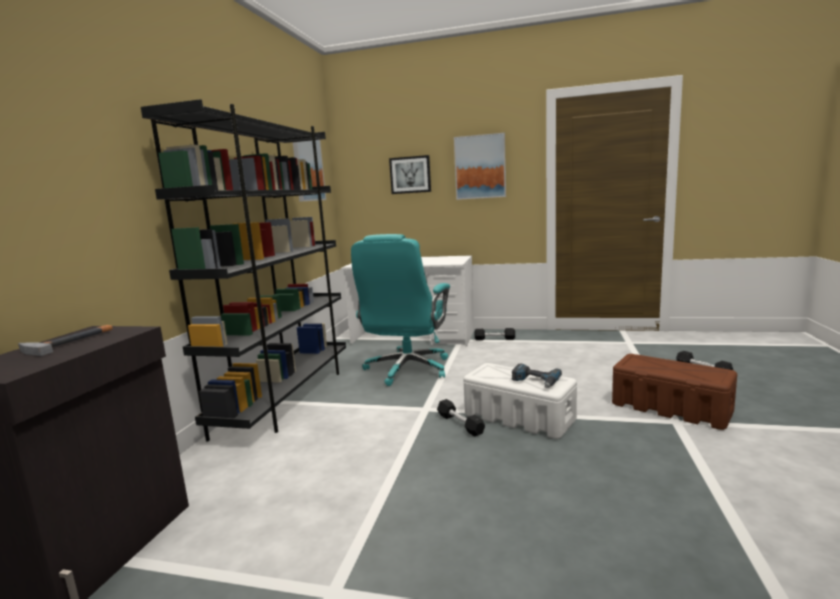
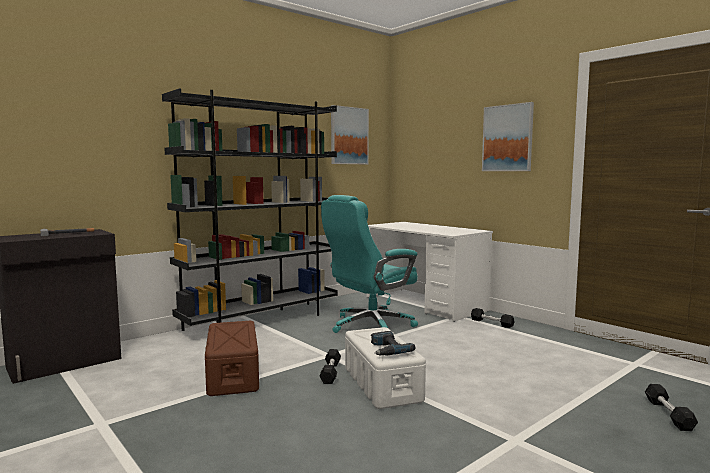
camera: 35 degrees right, 5 degrees down
(410, 175) = (446, 144): picture -> none
(671, 408) = (538, 429): brown storage box -> brown storage box (233, 374)

